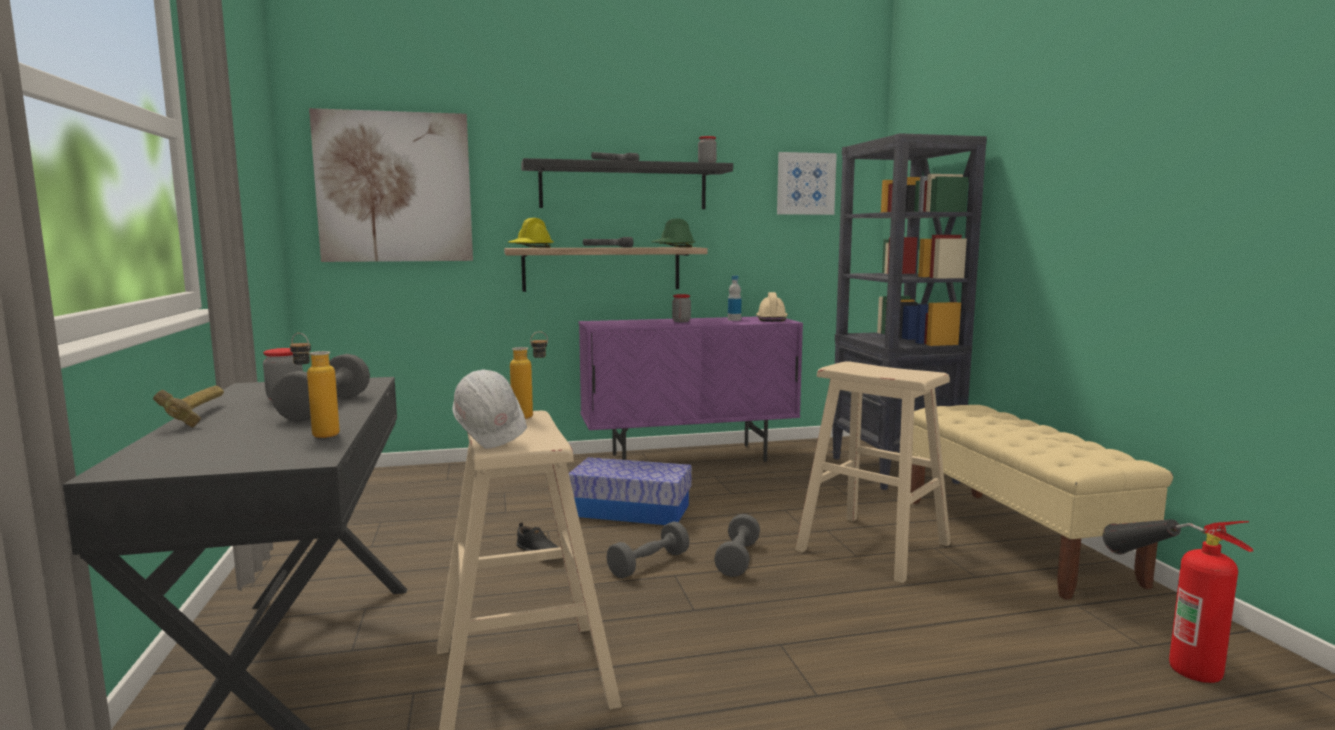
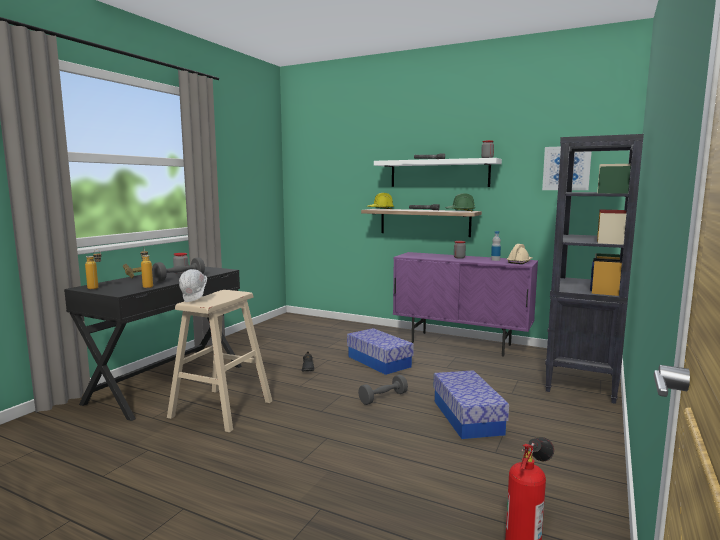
camera: 40 degrees right, 0 degrees up
(394, 187) = (325, 177): picture -> none
(531, 416) = (238, 293): bottle -> bottle (96, 288)
(624, 186) = (439, 173): black shelf -> white shelf
(649, 564) = (340, 387): grey dumbbell -> none
(874, 547) = (467, 417): beige stool -> storage box
(1015, 539) = (575, 445): beige bench -> none

